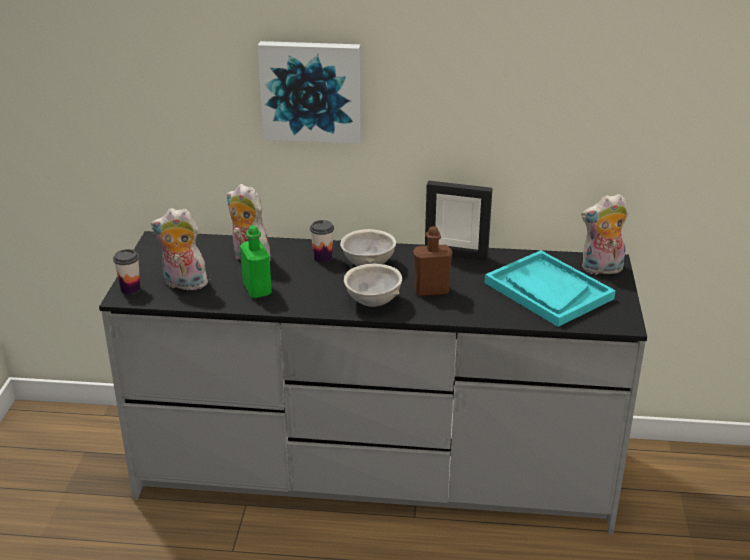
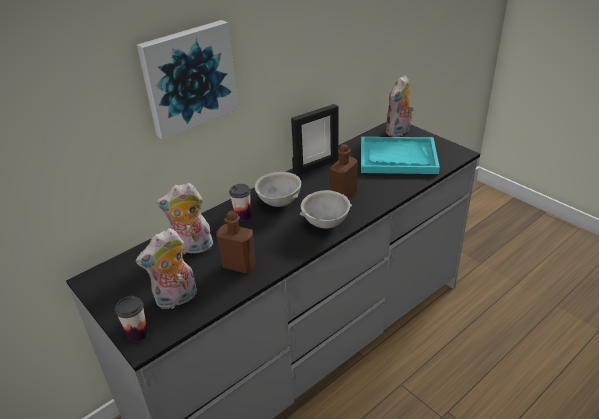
camera: 45 degrees left, 5 degrees up
(257, 290) = (239, 265): green bottle -> brown bottle

